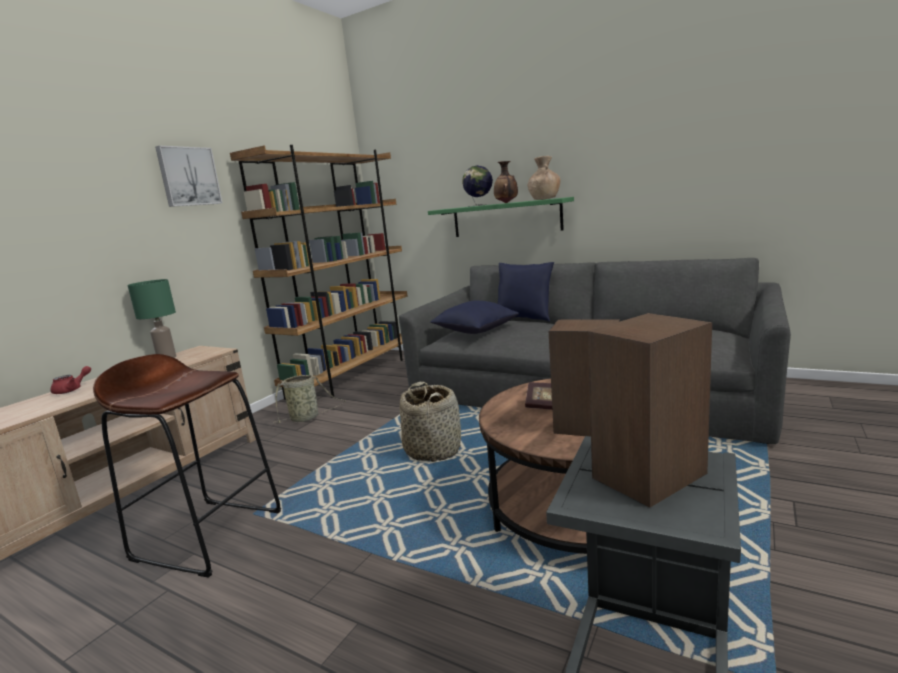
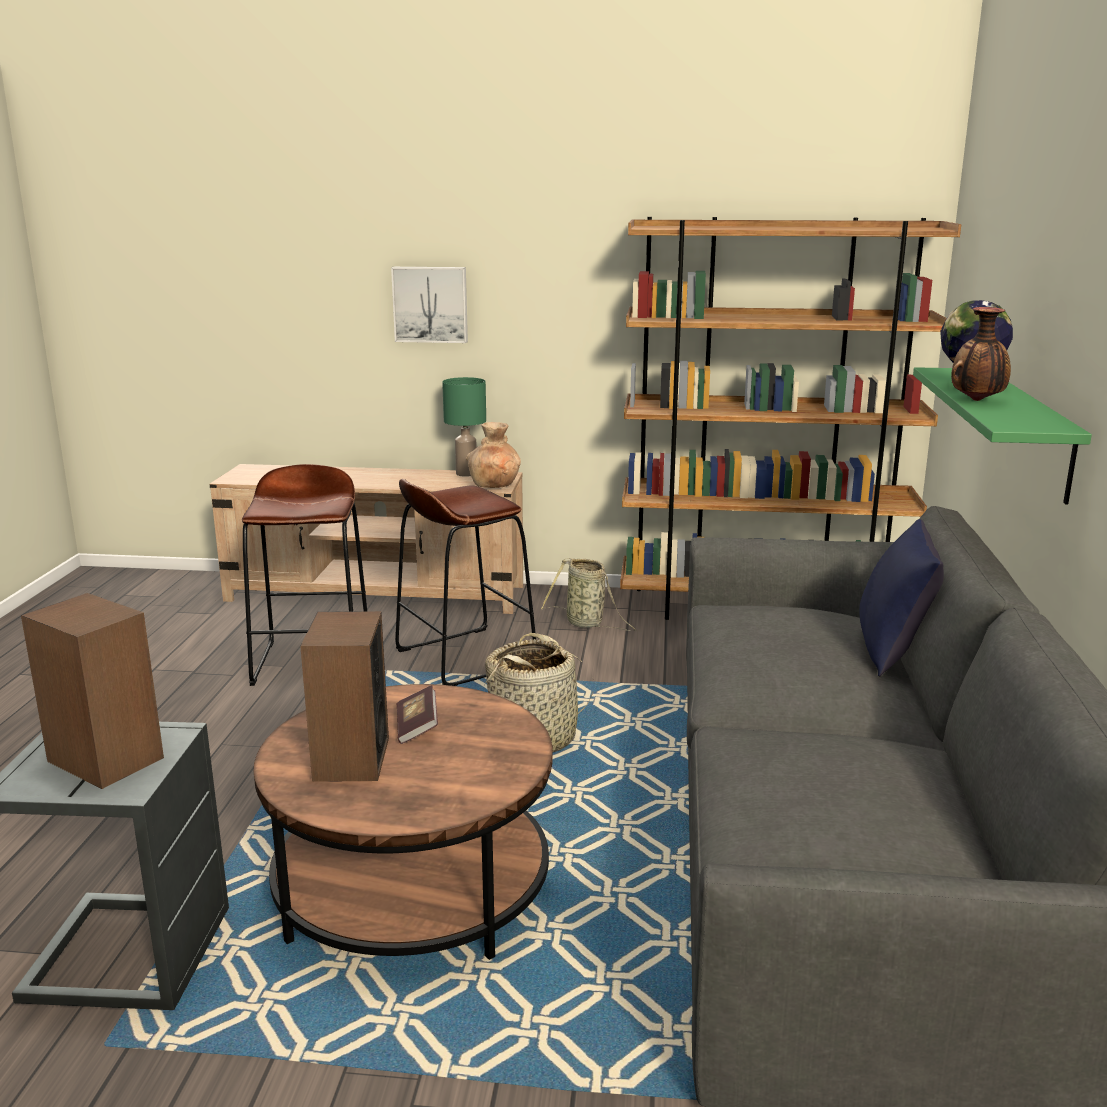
camera: 65 degrees right, 5 degrees up
(72, 389) = (360, 472): red teapot -> none
(188, 176) = (564, 252): picture -> picture (430, 304)
(297, 463) = (465, 657): none -> brown stool
(475, 331) = (763, 620): blue pillow -> none
(544, 199) = (1025, 418): brown vase -> brown vase (494, 485)

